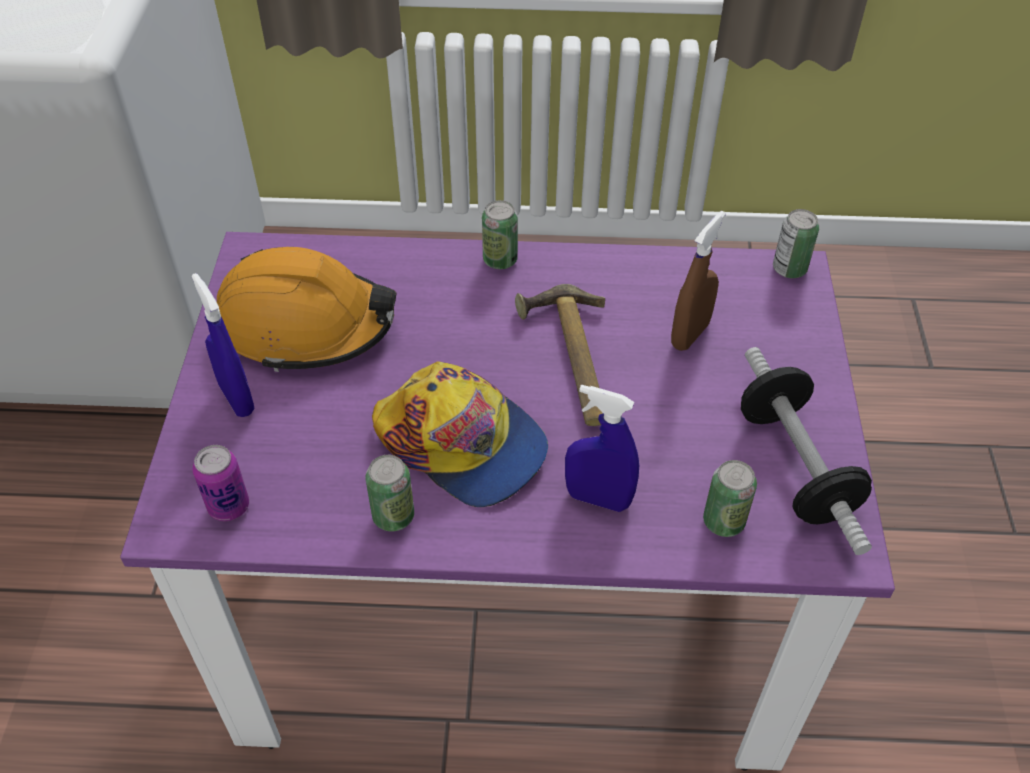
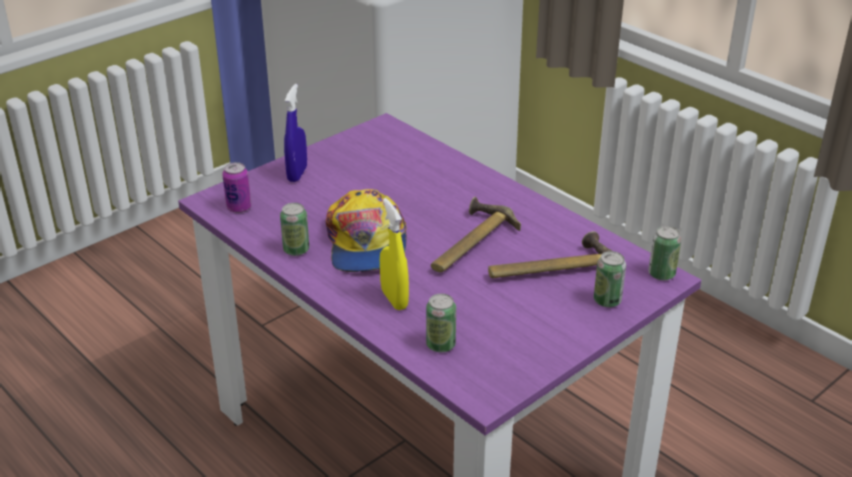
camera: 45 degrees right, 15 degrees down
(306, 325) = (366, 164): orange hard hat -> none
(500, 260) = (499, 187): can -> can (607, 301)
(598, 499) = (394, 299): blue spray bottle -> yellow spray bottle
(690, 335) = (550, 268): brown spray bottle -> hammer
(795, 467) = (515, 350): dumbbell -> none

